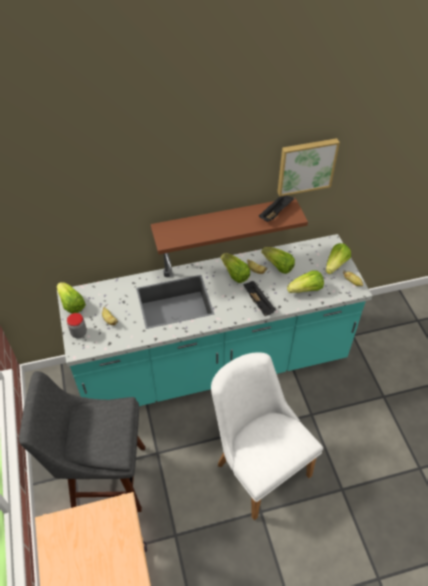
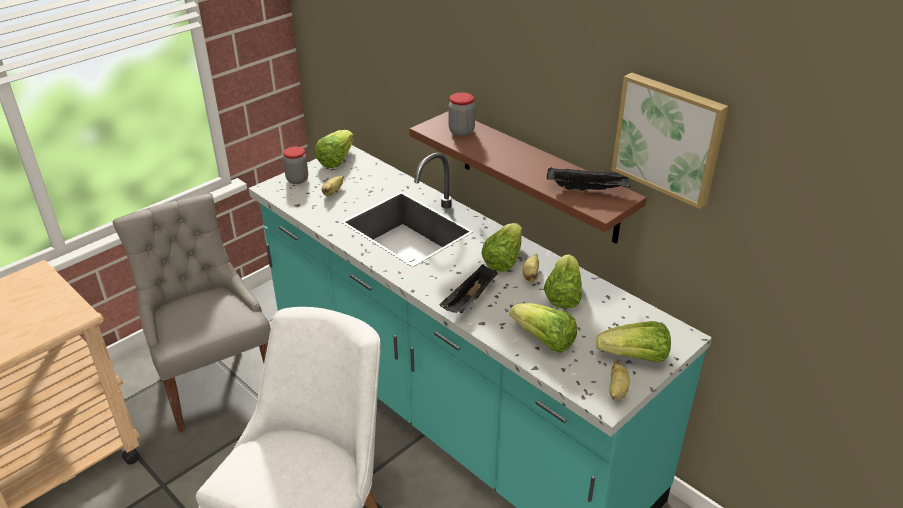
camera: 60 degrees right, 15 degrees down
(104, 478) = (214, 381): grey stool -> grey chair
(181, 231) = (461, 131): none -> jar

